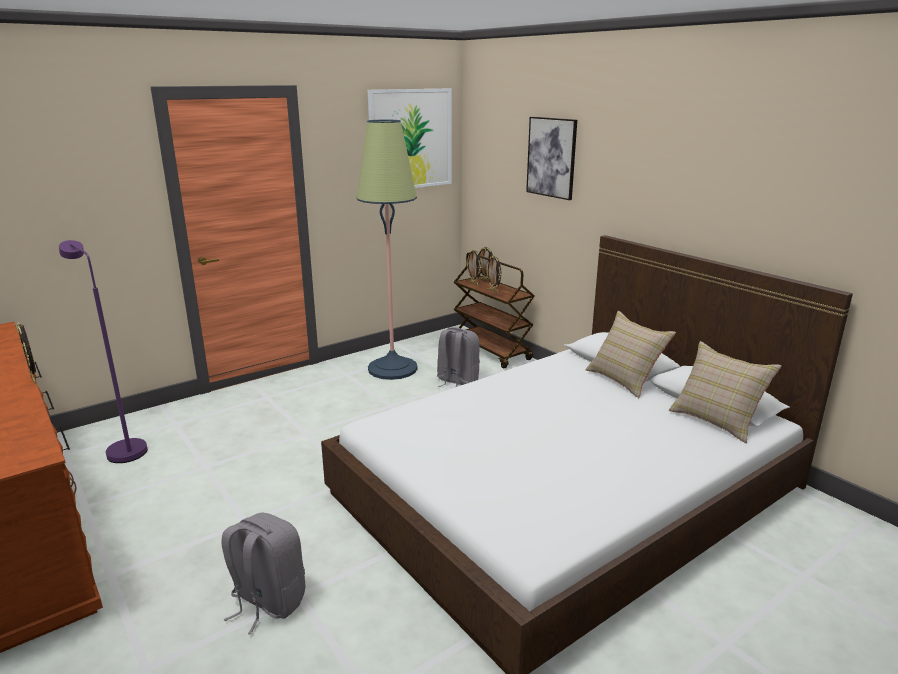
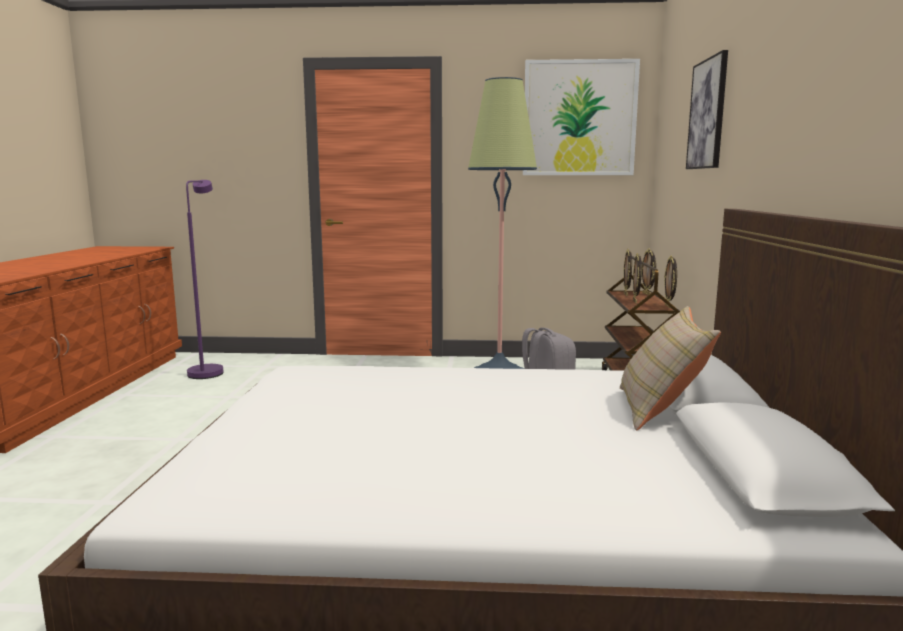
camera: 40 degrees right, 10 degrees down
(34, 380) = (88, 263): picture frame -> picture frame (668, 306)
(267, 602) = (78, 495): grey backpack -> none
(716, 420) = (718, 488): beige pillow -> none

